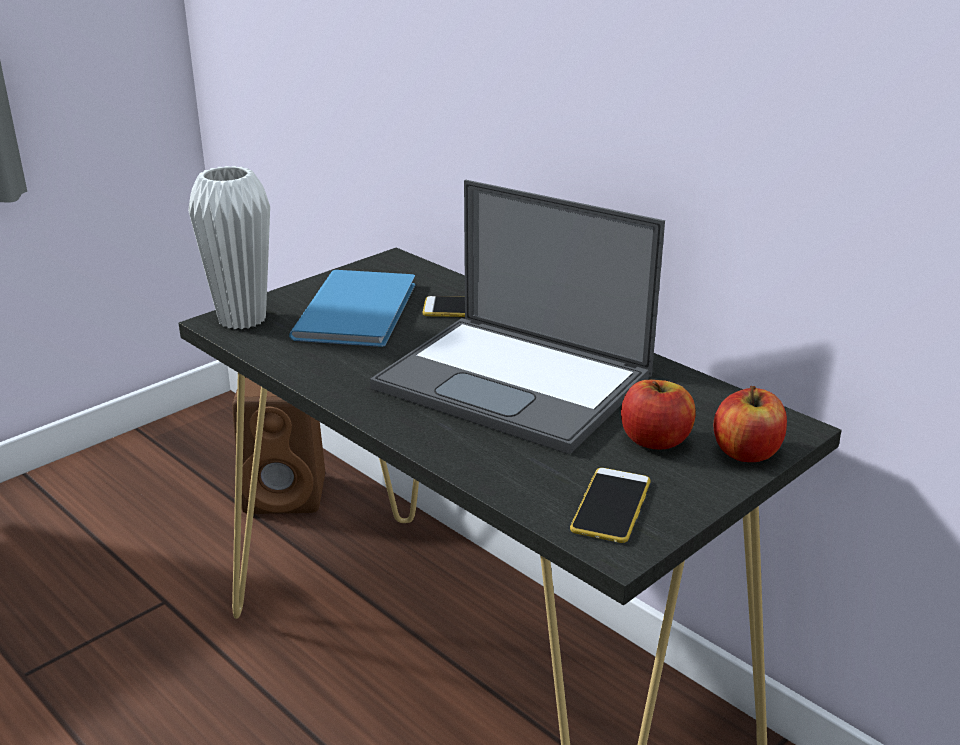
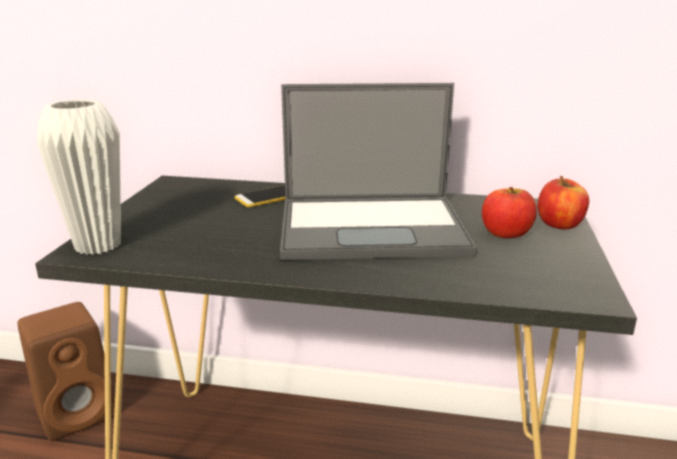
camera: 35 degrees left, 5 degrees down
(361, 309) = (193, 215): blue book -> none
(611, 506) = (548, 276): phone -> none

